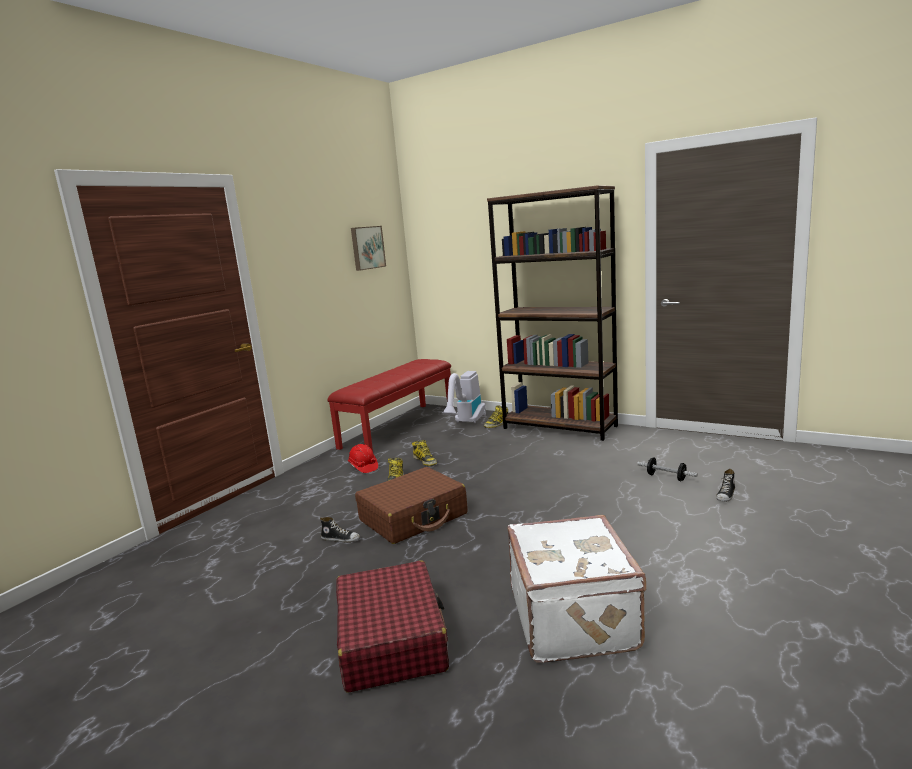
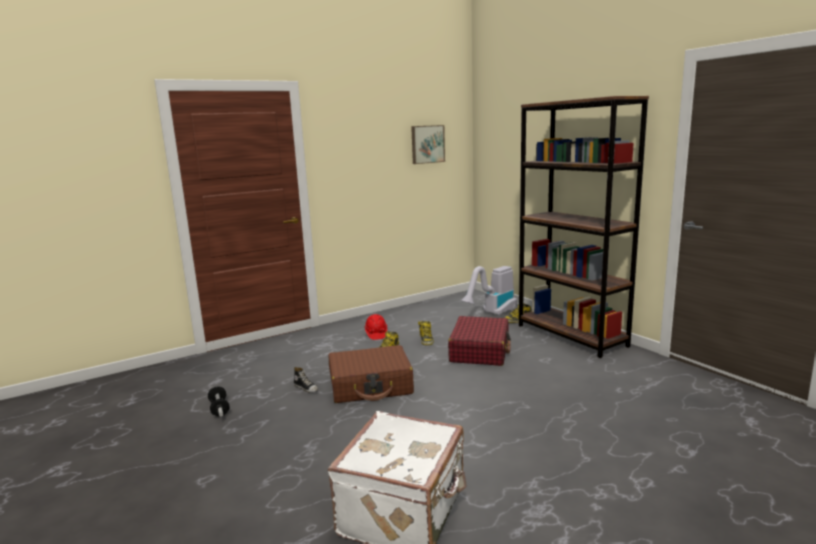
camera: 25 degrees right, 0 degrees up
(392, 639) = (264, 476): red suitcase -> red suitcase (480, 351)
(398, 427) = (434, 306): red bench -> none
(666, 477) = (625, 410): dumbbell -> dumbbell (219, 409)
(726, 495) = (670, 446): shoe -> none

